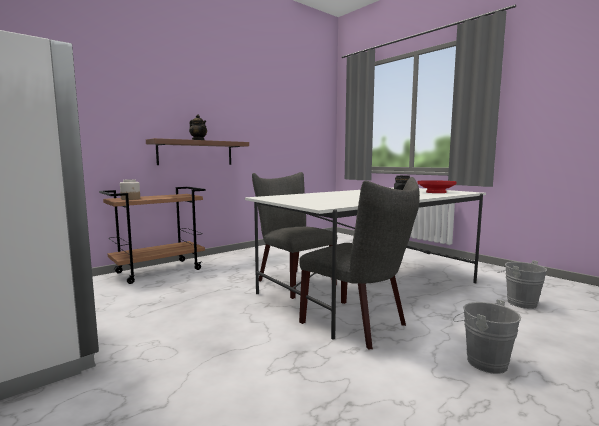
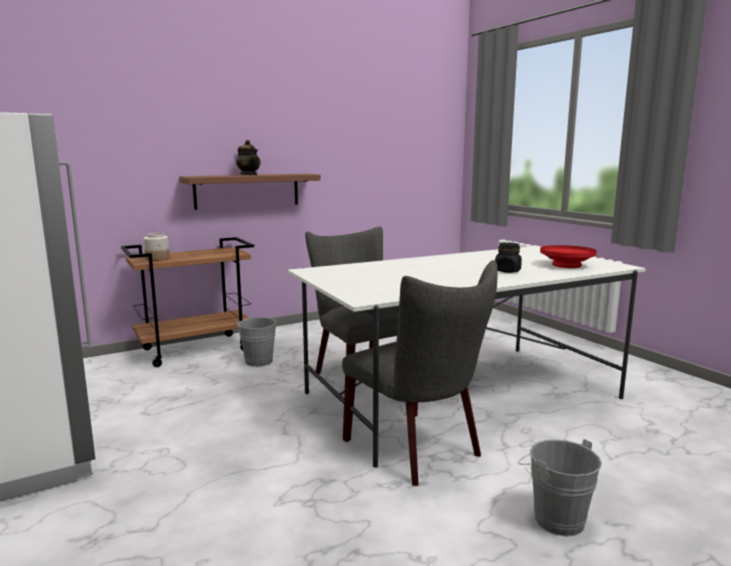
camera: 10 degrees right, 5 degrees up
(518, 302) = (667, 435): grey bucket -> grey bucket (258, 360)

